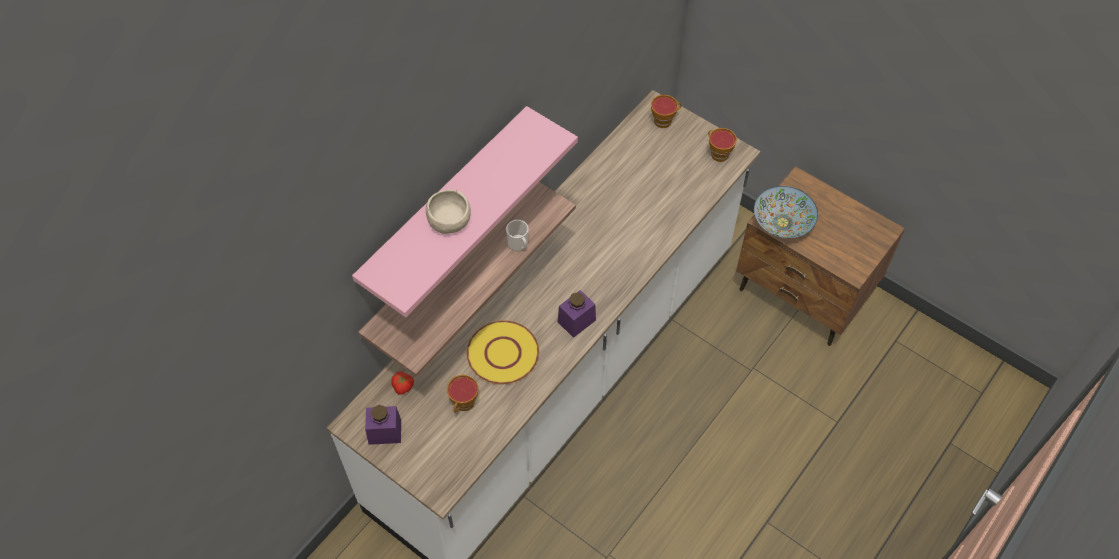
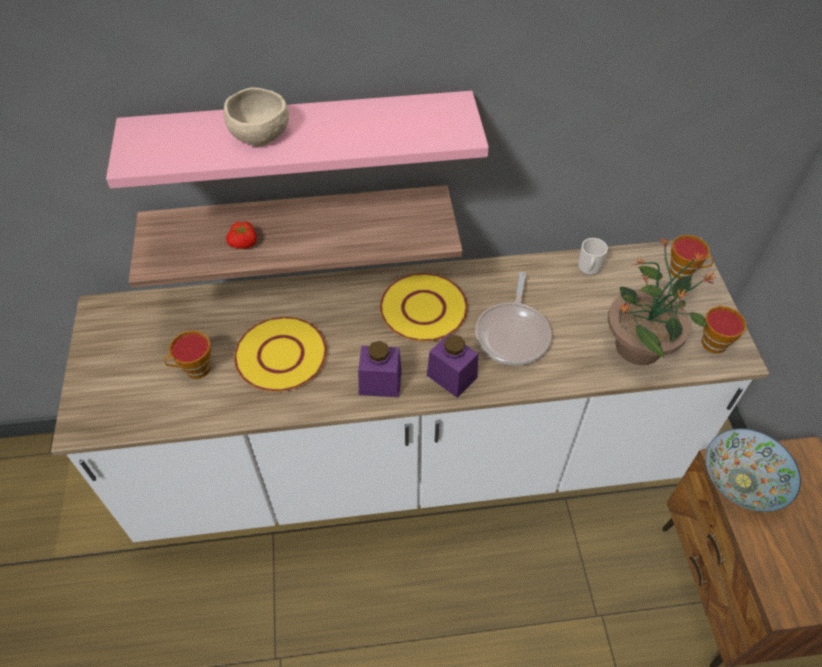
camera: 45 degrees right, 5 degrees down
(385, 432) = (110, 337): purple jar -> purple jar (452, 376)
(403, 386) = (172, 313): tomato -> tomato (244, 243)
(519, 245) = (362, 245): mug -> mug (588, 269)
(550, 258) = (424, 309): none -> yellow plate
(615, 233) = (513, 334): none -> frying pan
(685, 186) = (639, 345): none -> potted plant

